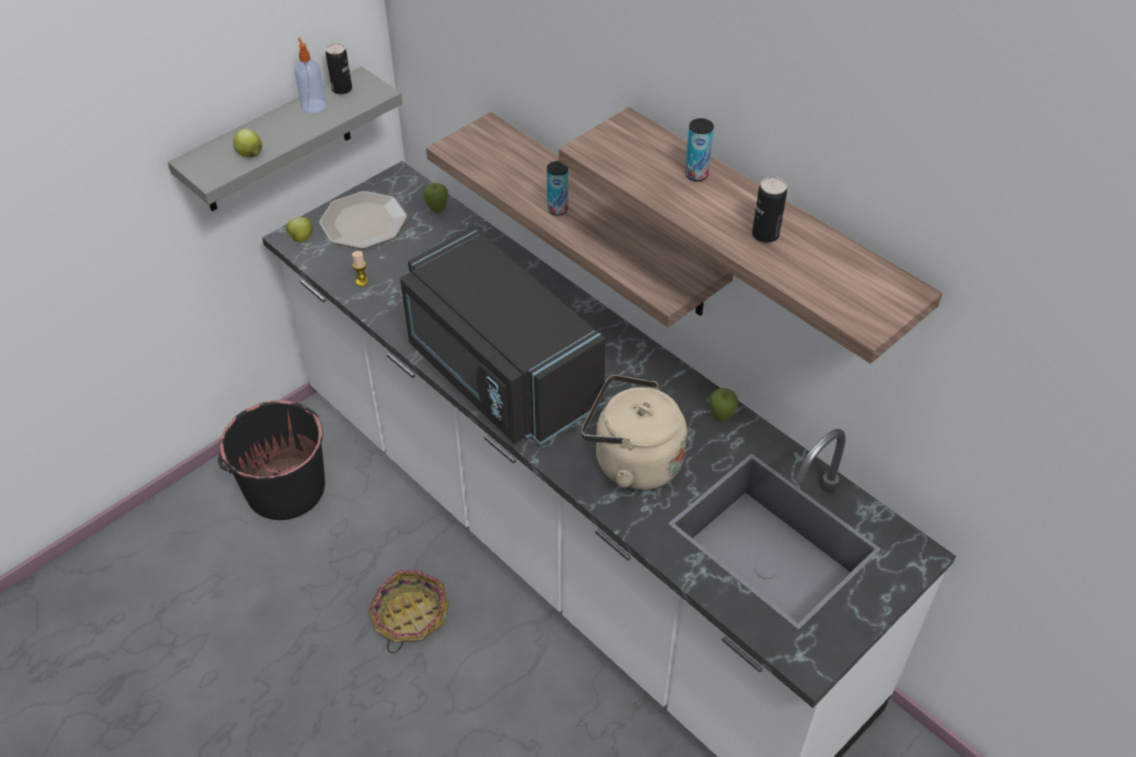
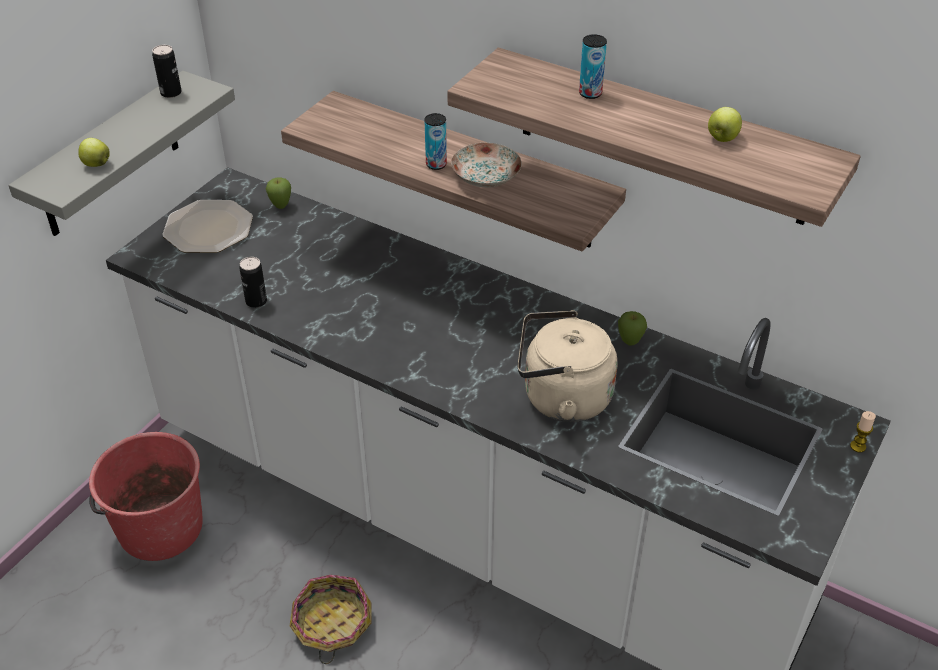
camera: 15 degrees left, 5 degrees down
(285, 488) = (159, 527): black bucket -> red bucket
(301, 238) = (148, 254): apple -> apple (722, 138)
(313, 105) = (147, 111): soap dispenser -> none
(362, 282) = (227, 283): candle -> candle (858, 446)
(499, 375) = (400, 344): black microwave -> none
(599, 231) = (485, 177): none -> plate
(765, 234) = (679, 133): can -> can (256, 301)

